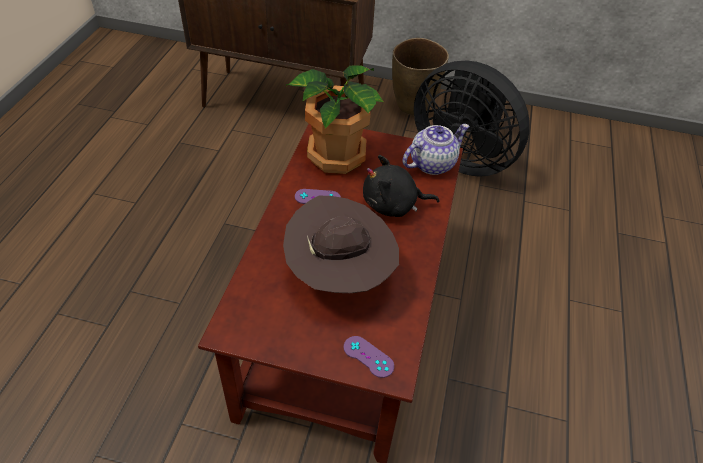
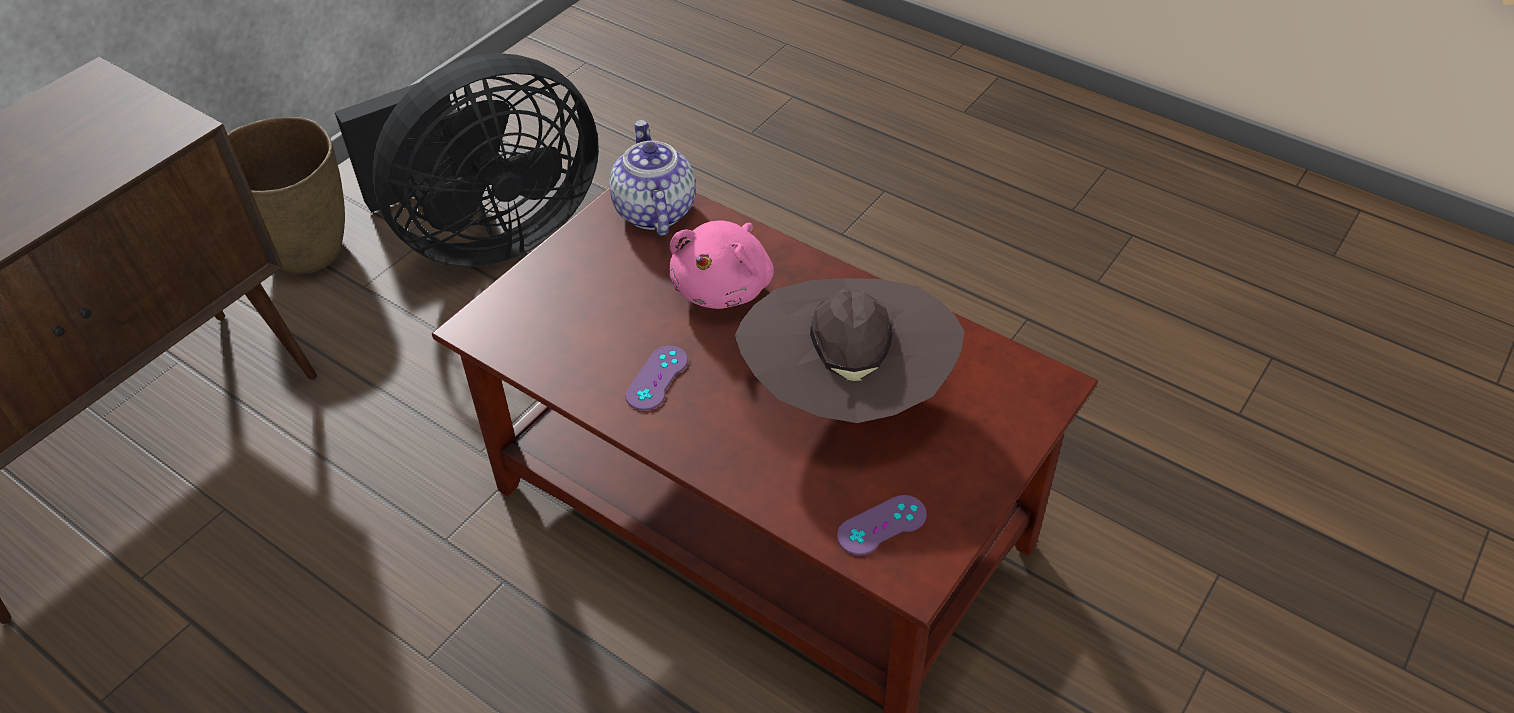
camera: 65 degrees left, 0 degrees up
(335, 155) = (560, 325): potted plant -> none
(368, 357) = (1015, 405): purple game controller -> purple game controller (882, 525)
(393, 205) = (724, 286): black plush toy -> pink plush toy

